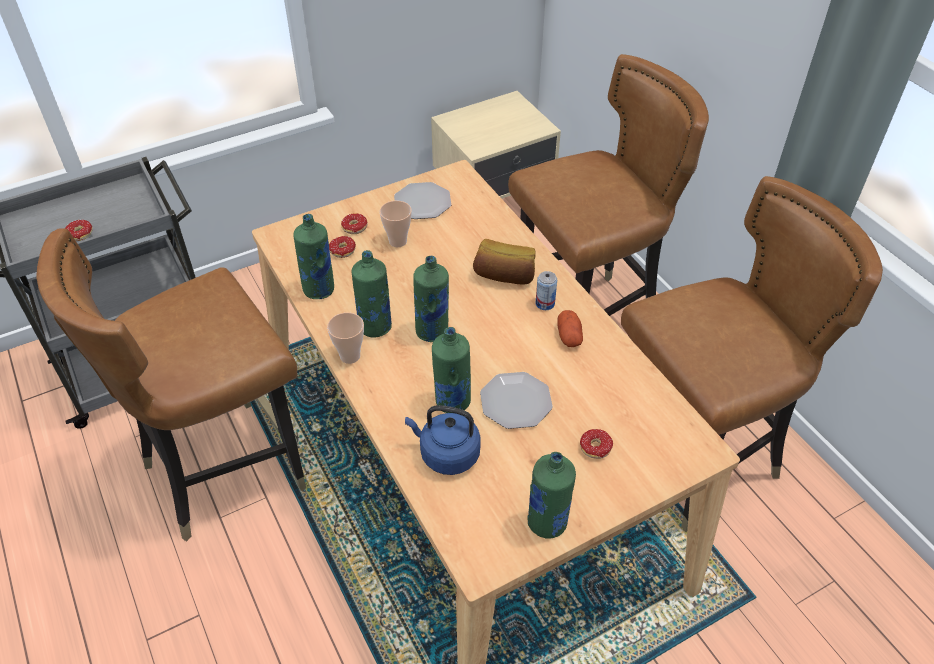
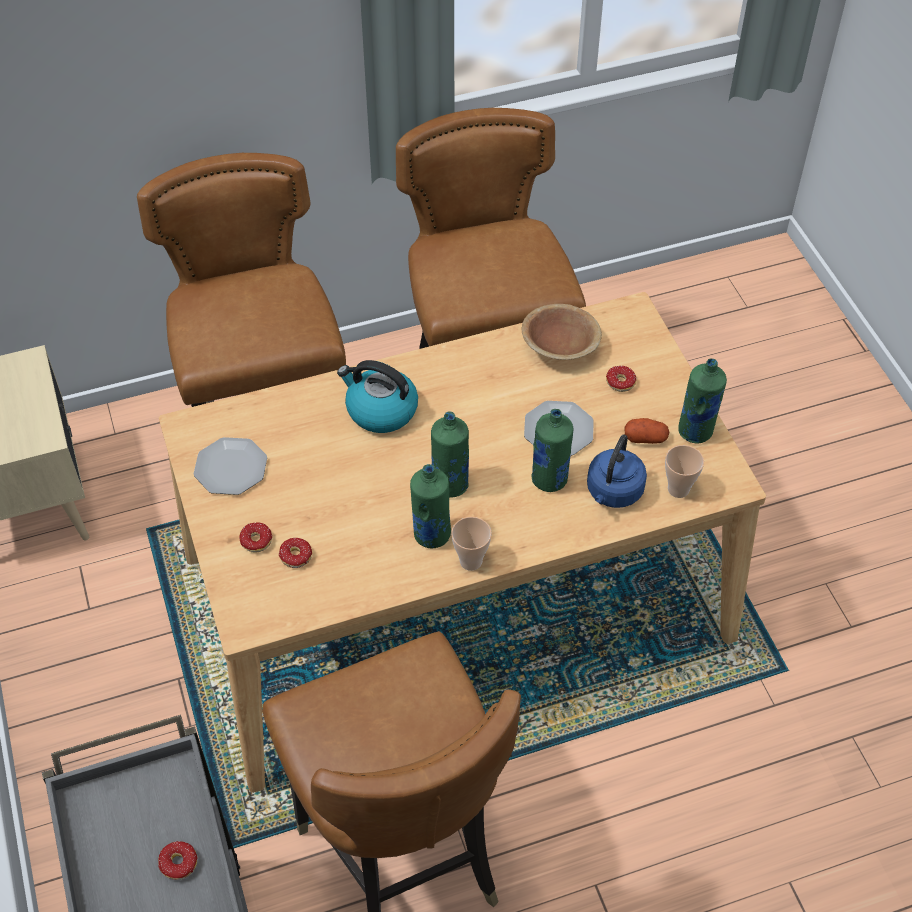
camera: 80 degrees left, 5 degrees up
(319, 290) = (358, 584): green bottle -> none
(398, 241) = (295, 500): cup -> cup (678, 489)
(504, 275) = (380, 410): bread -> kettle
(545, 304) = (431, 384): can -> none
(569, 336) = (481, 374): potato -> potato (645, 438)
(627, 392) = (560, 346): none -> brown bowl

